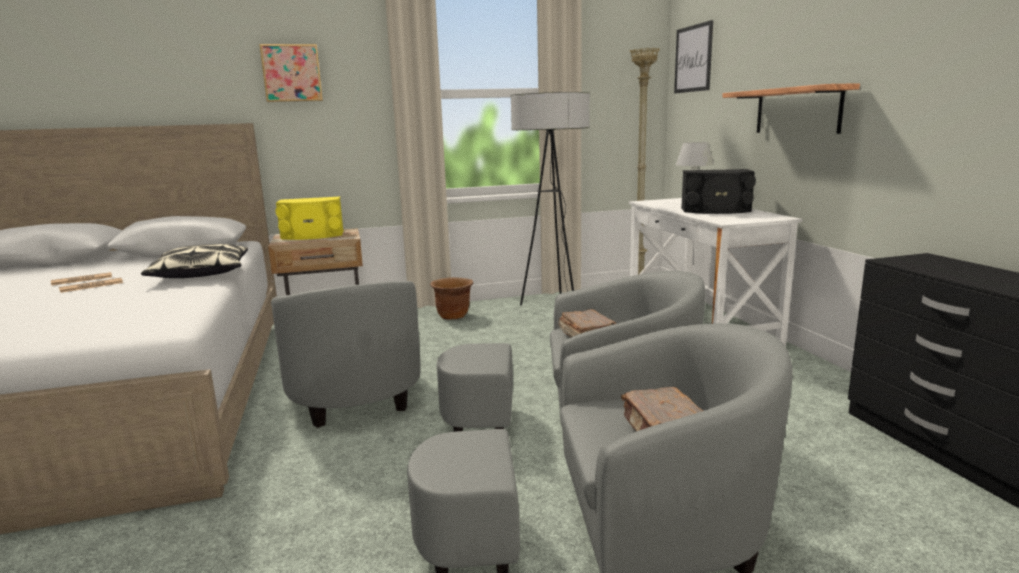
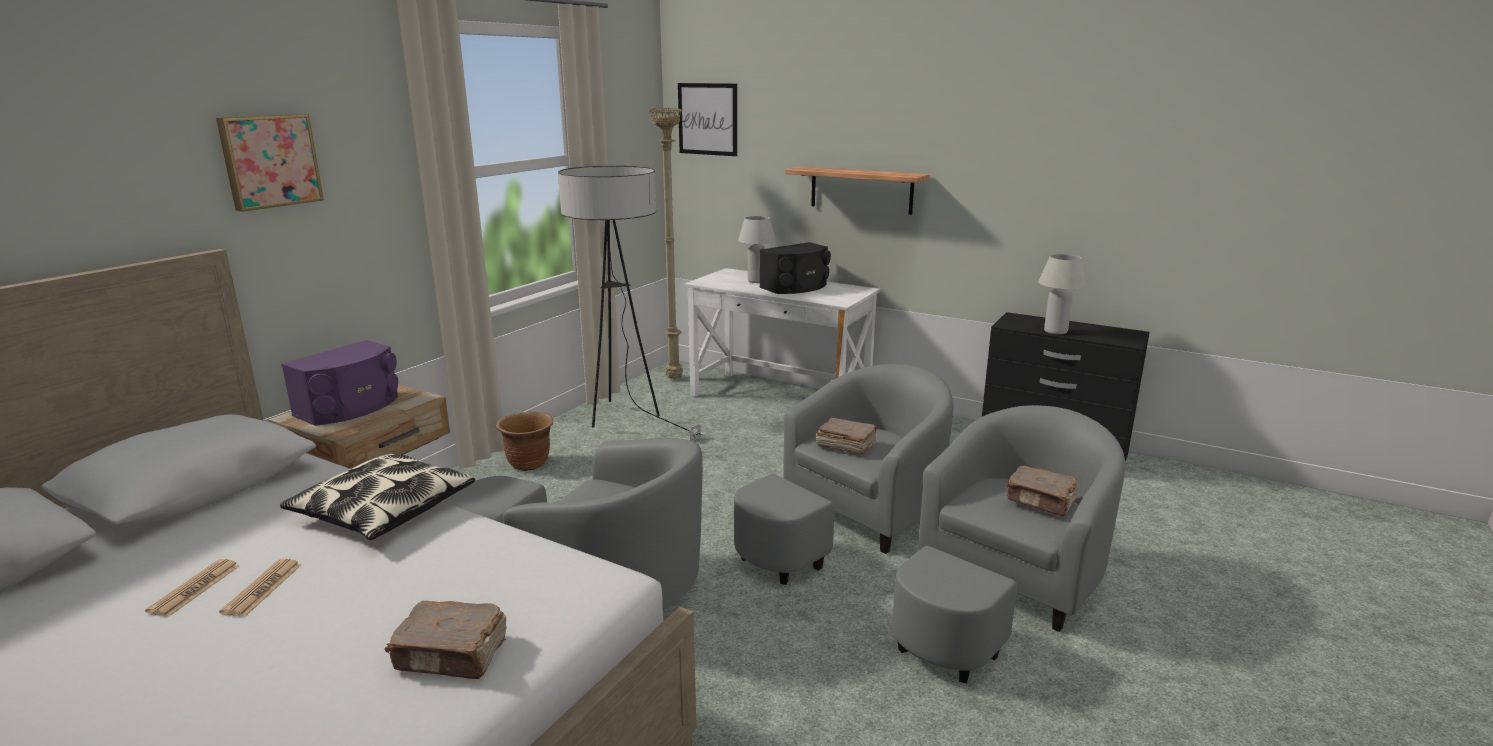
camera: 45 degrees left, 5 degrees up
(43, 330) = (452, 655): none -> brown book
(312, 235) = (351, 407): yellow speaker -> purple speaker
(950, 274) = (1055, 331): none -> white table lamp

